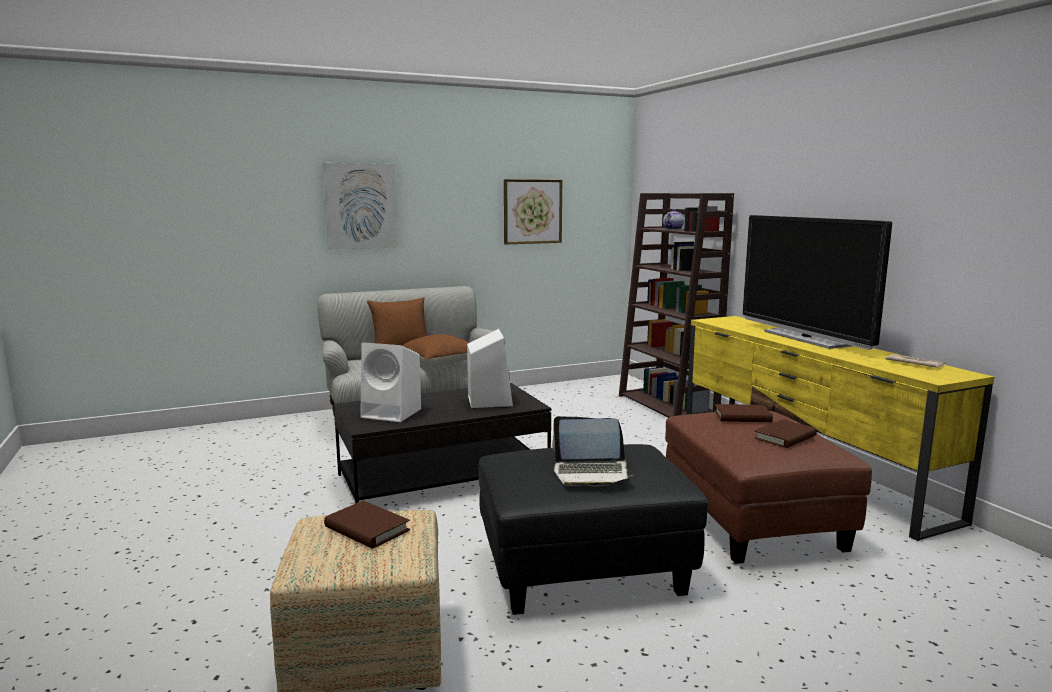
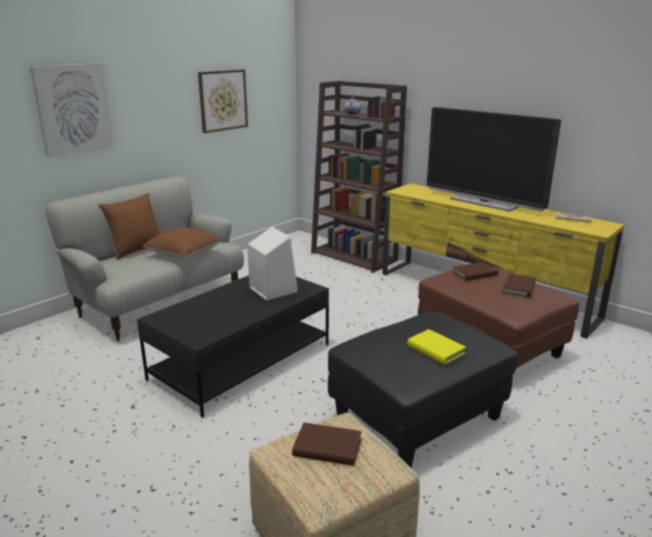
camera: 25 degrees left, 10 degrees up
(393, 413) = (206, 319): white speaker -> none
(591, 473) = (435, 349): laptop -> yellow book

